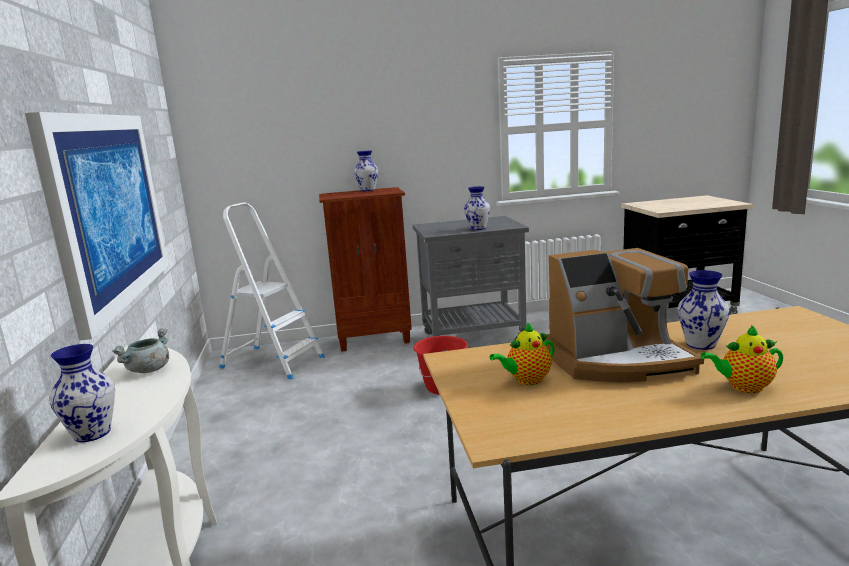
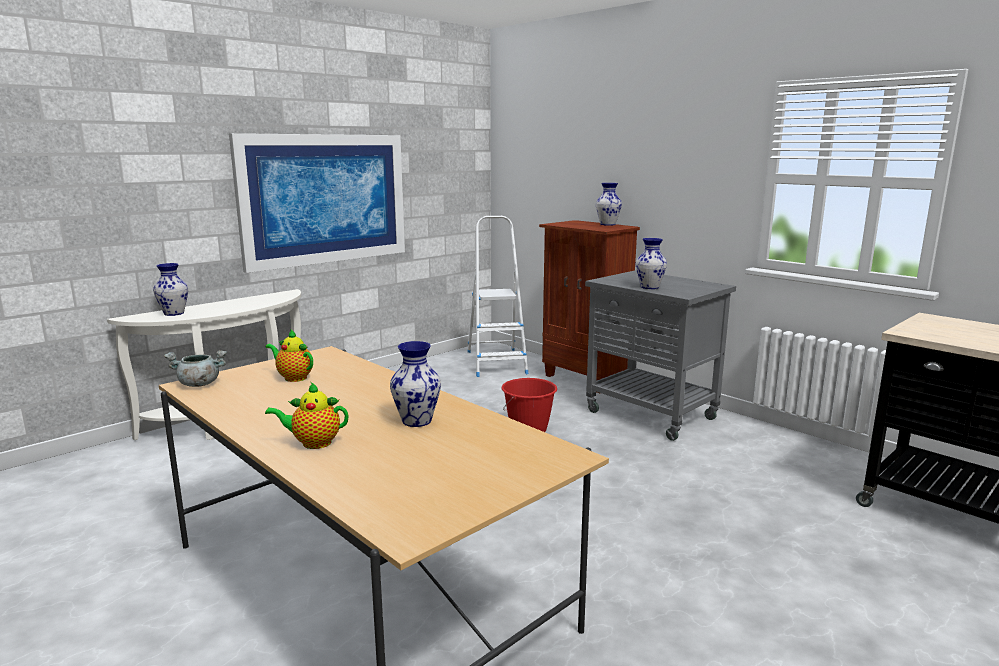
camera: 55 degrees right, 0 degrees up
(148, 370) = (259, 301): grey cooking pot -> grey cooking pot (199, 384)
(617, 361) = (351, 397): coffee machine -> none
(743, 387) = (313, 443): teapot -> teapot turned 60 degrees counterclockwise

